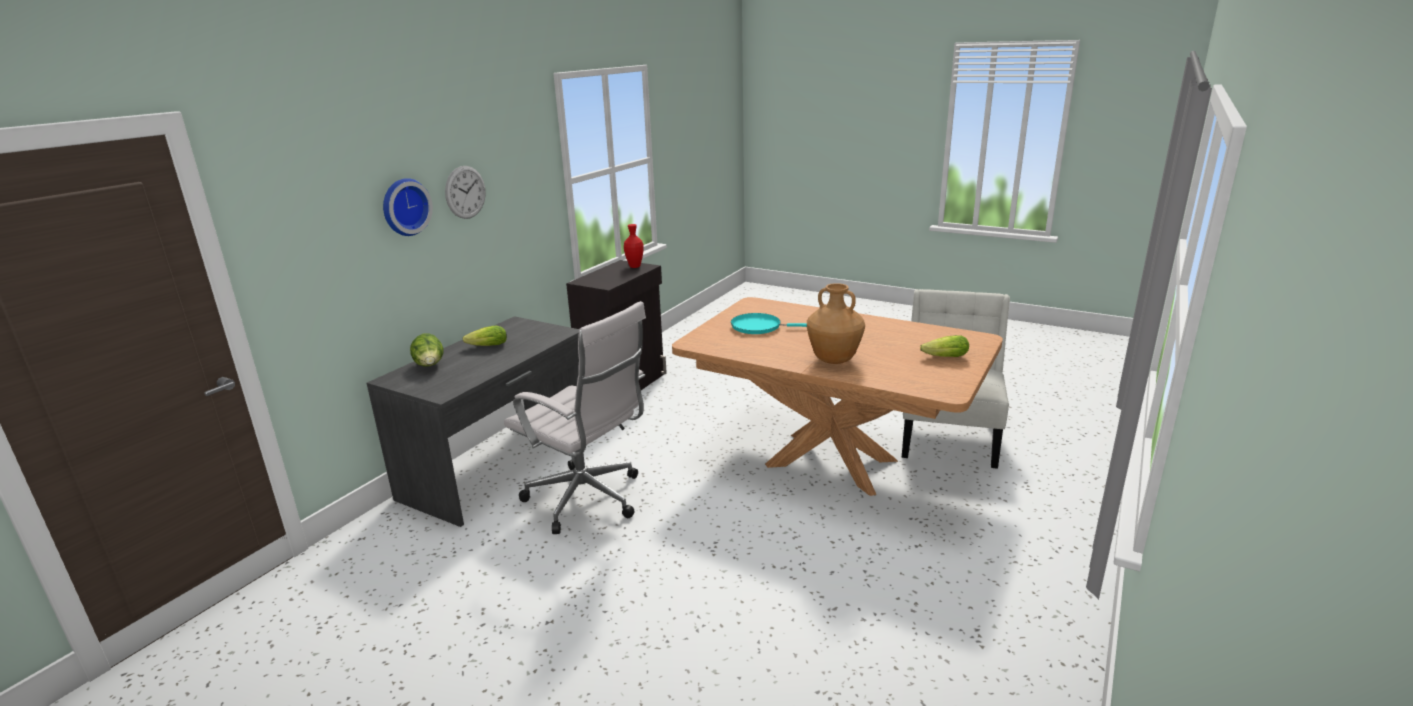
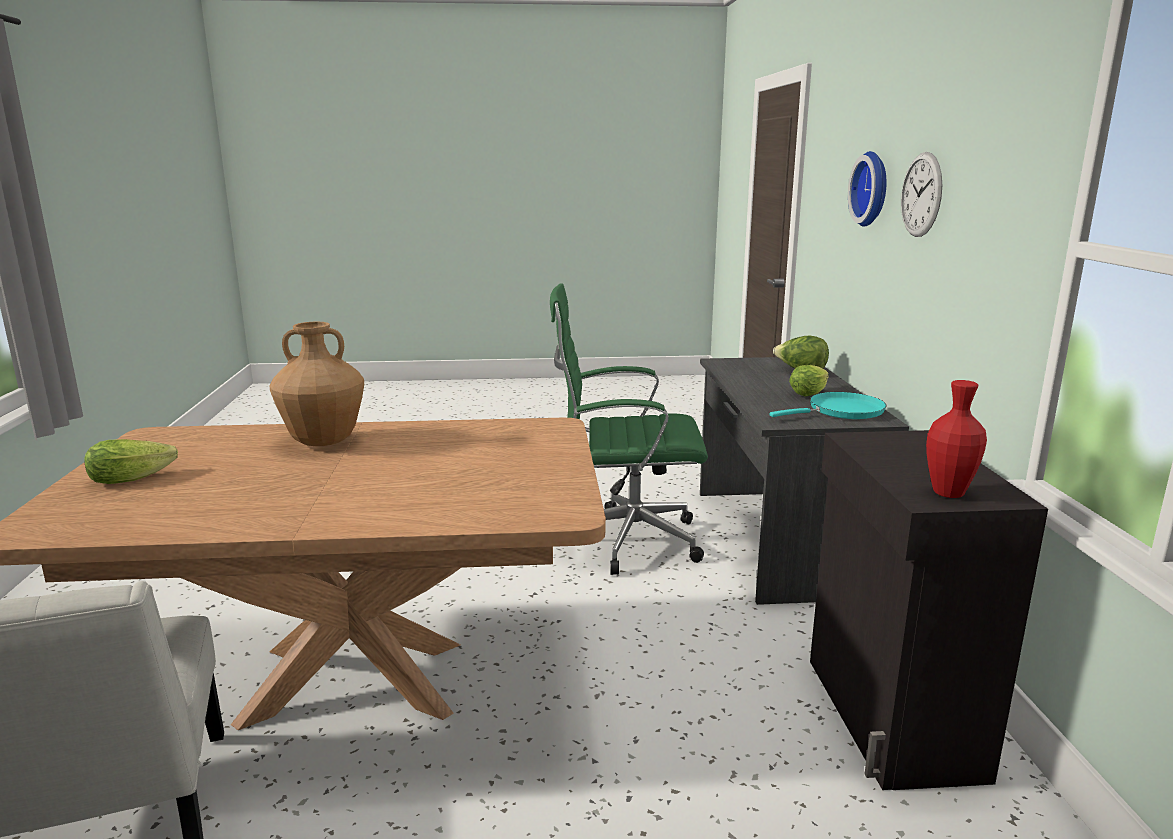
camera: 145 degrees right, 5 degrees down
(588, 500) = (625, 541): white office chair -> green office chair
(760, 327) = (486, 466): turquoise frying pan -> turquoise frying pan (841, 411)

